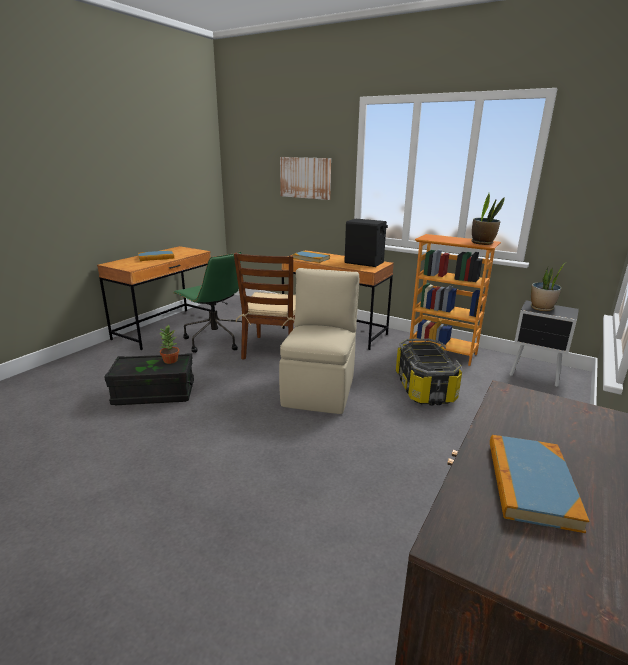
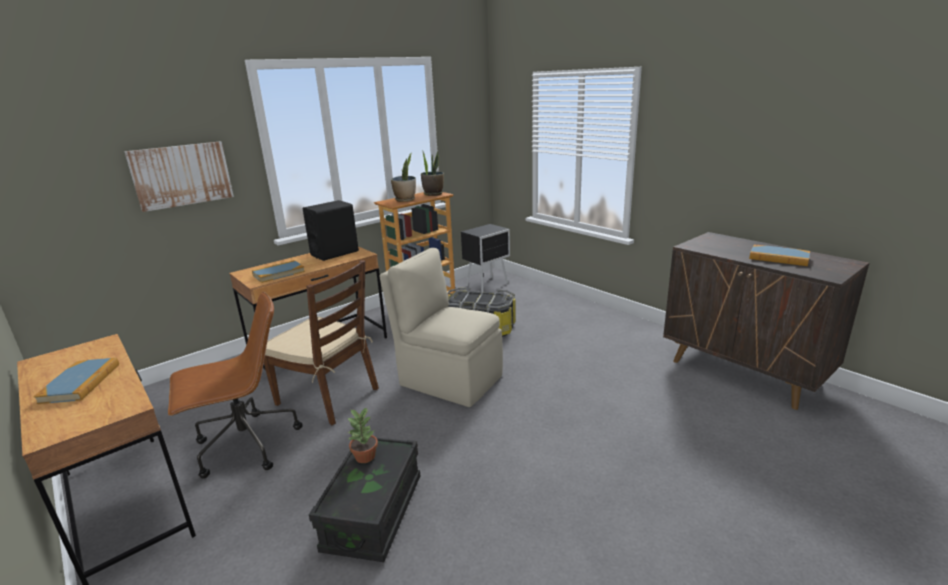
camera: 70 degrees left, 0 degrees up
(214, 340) = (245, 446): green office chair -> brown office chair
(541, 308) = (482, 231): potted plant -> potted plant (405, 200)

